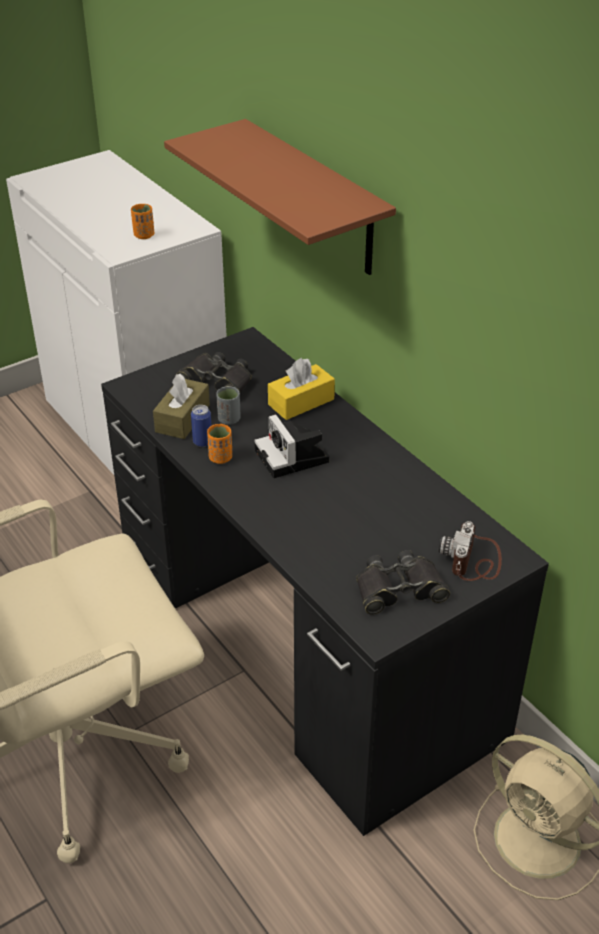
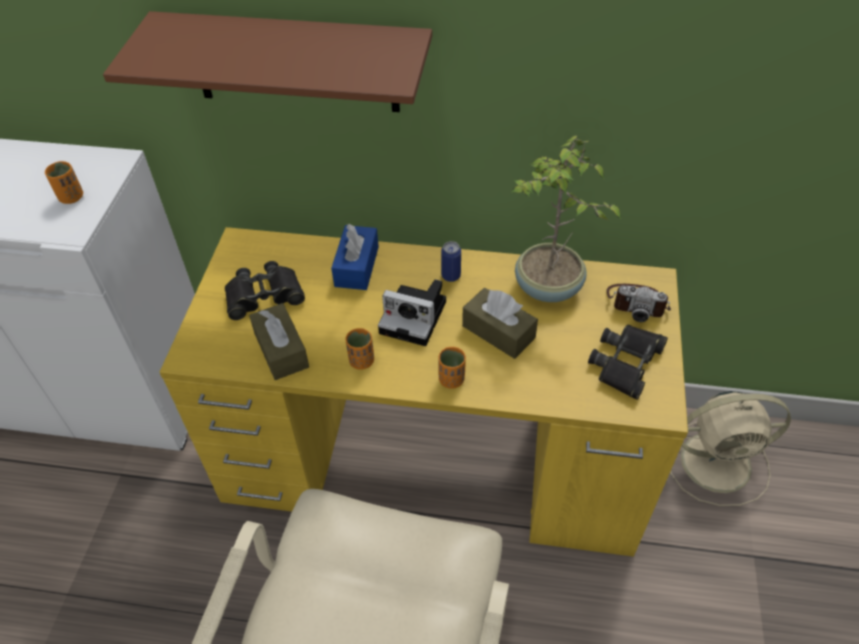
camera: 45 degrees left, 10 degrees up
(202, 442) = (327, 358): can -> can (451, 276)
(229, 419) = (321, 322): grey cup -> none
(260, 509) = (451, 379): none -> orange cup
(301, 402) = (356, 266): yellow tissue box -> blue tissue box
(302, 639) = (434, 455): black desk -> yellow desk
(336, 504) = (498, 332): none -> brown tissue box
(416, 504) = (547, 289): none -> potted plant
(473, 561) = (637, 303): camera -> camera turned 45 degrees counterclockwise

